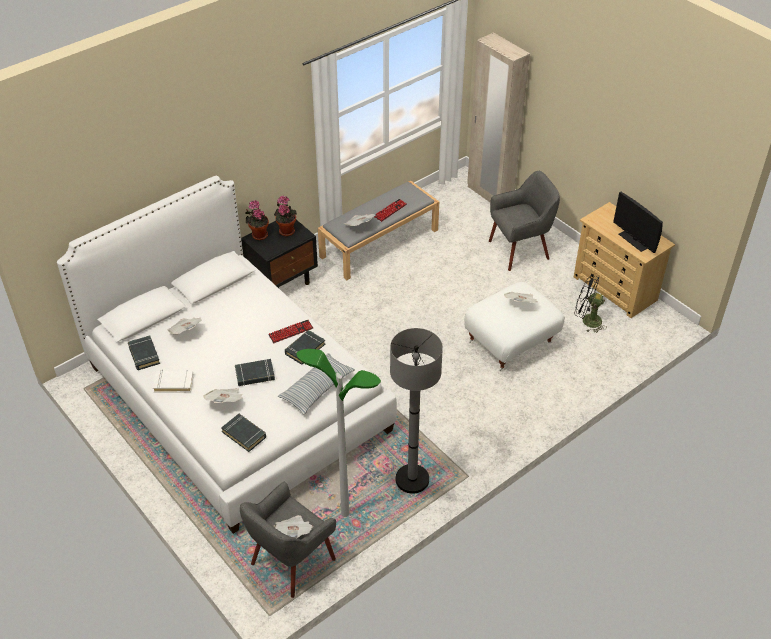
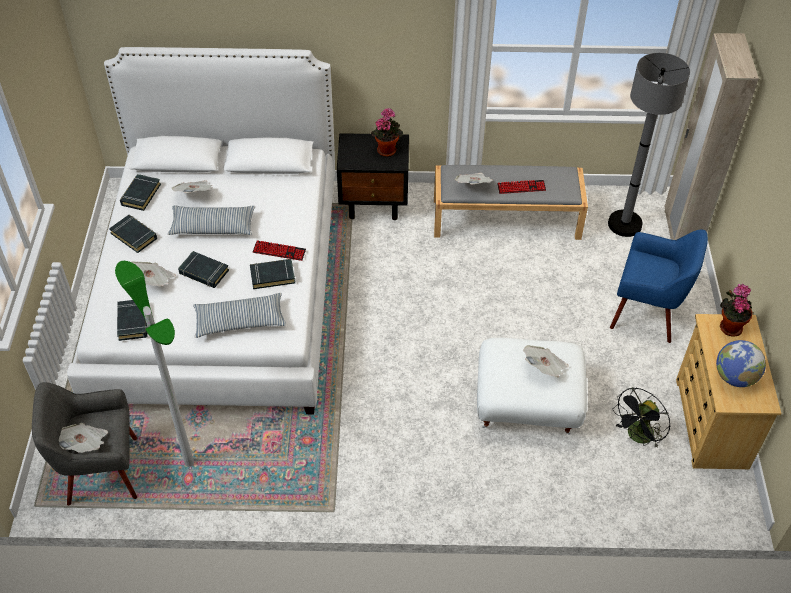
camera: 40 degrees right, 5 degrees up
(174, 383) = (134, 236): white book -> black book
(225, 344) = (213, 226): none -> pillow
(258, 235) = (357, 139): potted plant -> potted plant (729, 326)
(412, 480) = (280, 475): grey floor lamp -> grey floor lamp (624, 224)
(520, 250) = (647, 313): grey armchair -> blue armchair
(587, 320) = (637, 437): black fan -> black fan turned 105 degrees counterclockwise
(634, 240) = (734, 377): monitor -> globe

